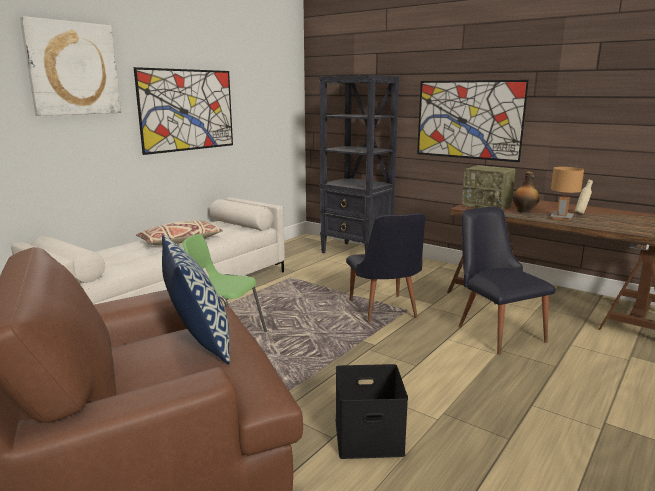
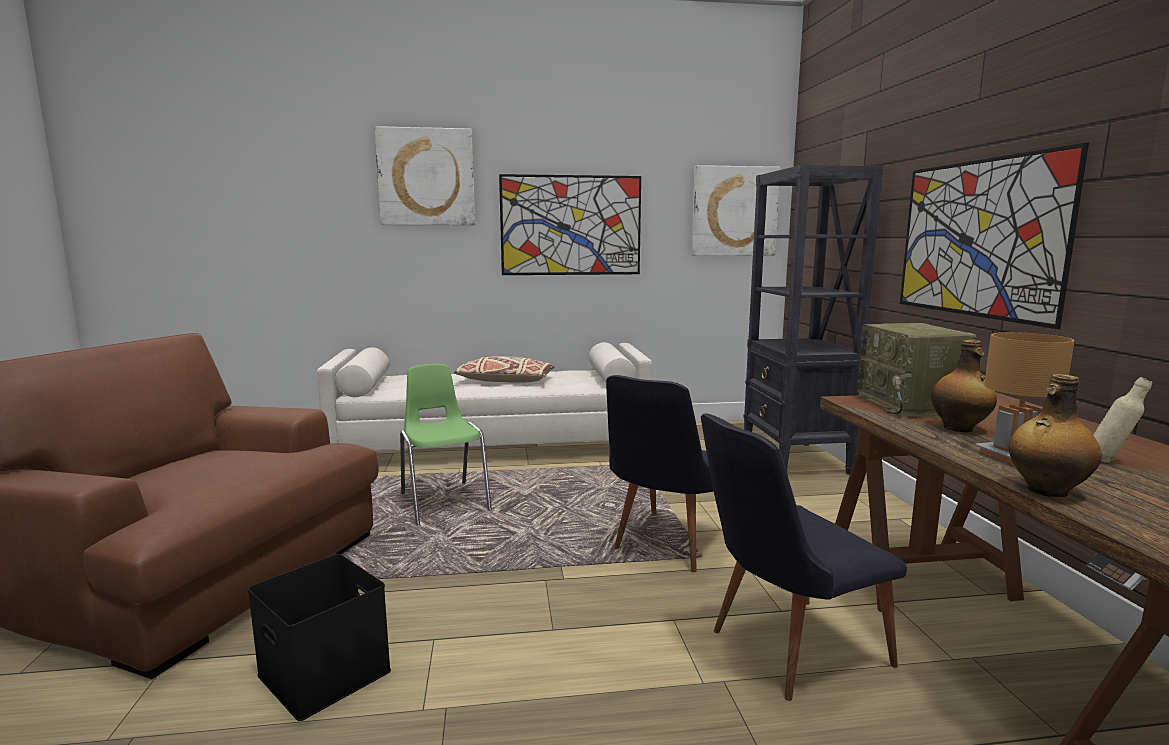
camera: 45 degrees right, 5 degrees down
(198, 342) = (235, 464): pillow -> none
(279, 97) = (734, 211): none -> picture
(495, 330) = (784, 649): black chair -> black chair turned 135 degrees counterclockwise
(596, 226) = (1046, 491): none -> bottle

